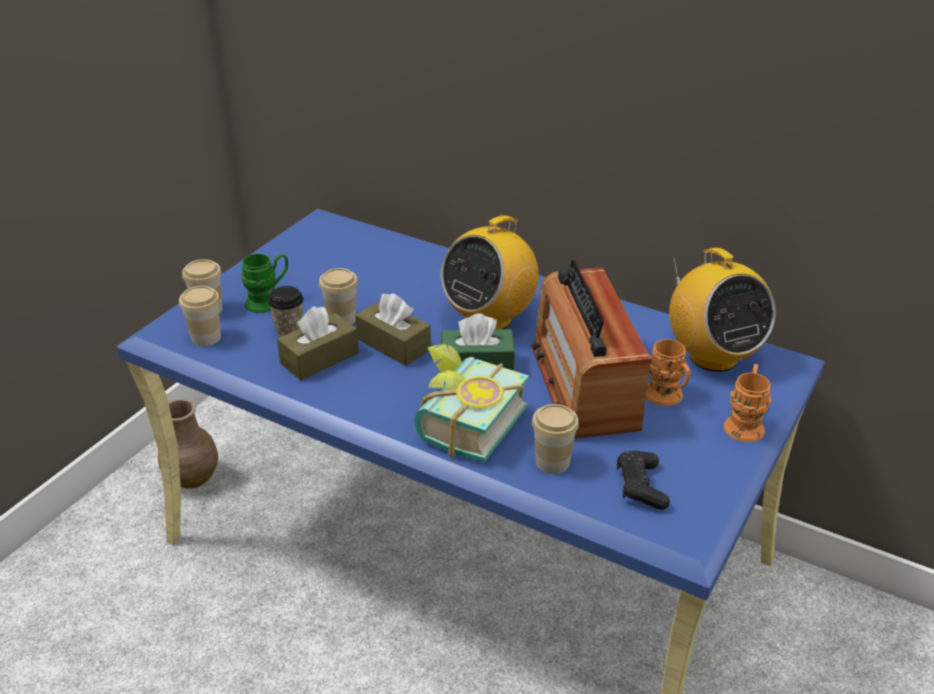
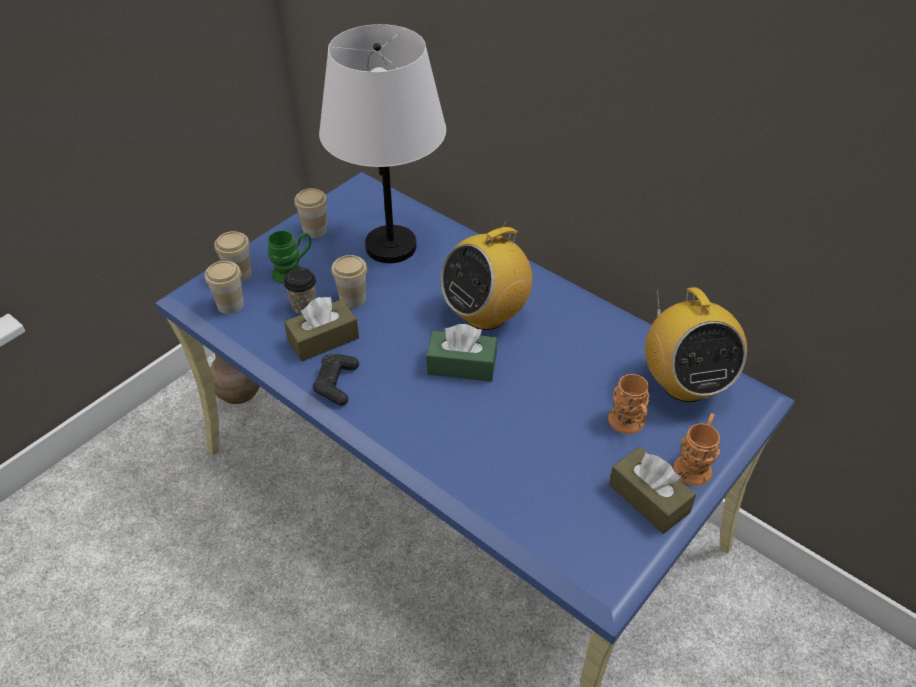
camera: 10 degrees right, 10 degrees up
(369, 269) = (390, 246): none -> white table lamp
(393, 344) = (392, 333): brown tissue box -> brown tissue box (648, 498)
(462, 423) = (432, 427): book -> none
(552, 462) = (503, 481): cup -> cup (315, 230)
(584, 385) = (554, 400): radio -> none
(640, 487) = (577, 520): black game controller -> black game controller (336, 384)

